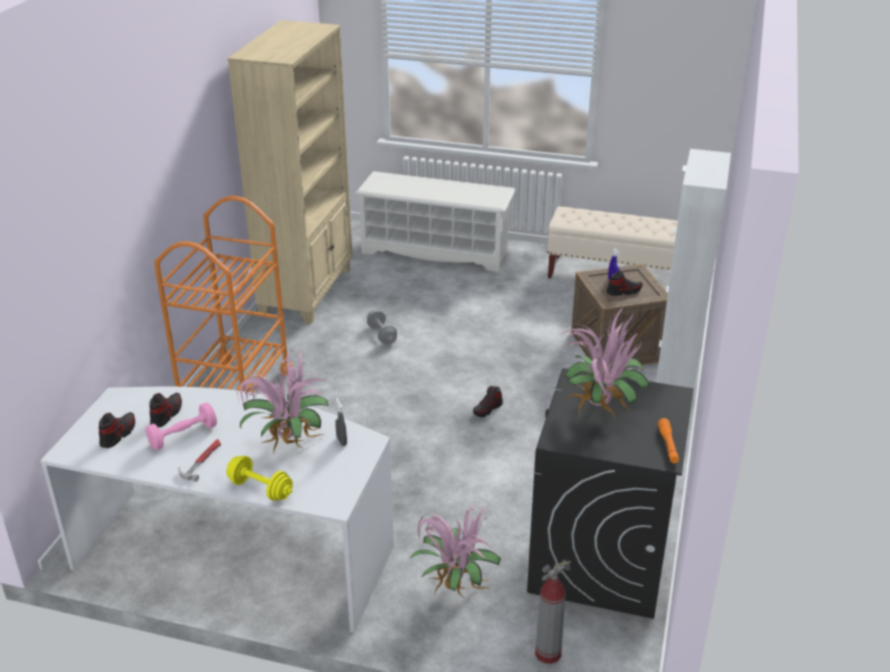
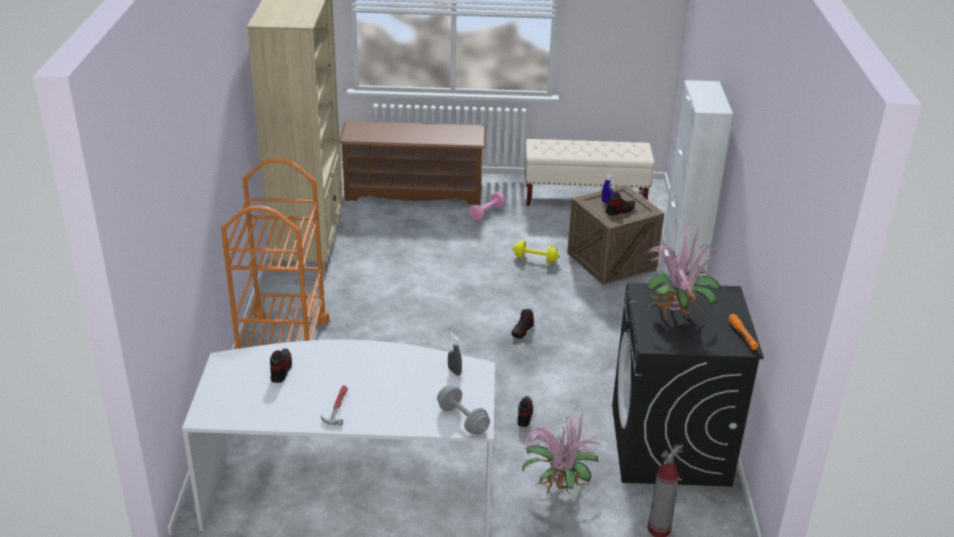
camera: 15 degrees left, 0 degrees up
(118, 434) = (245, 394): shoe -> shoe (524, 415)
(183, 436) = (307, 387): pink dumbbell -> pink dumbbell (487, 212)
(260, 489) = (403, 423): yellow dumbbell -> yellow dumbbell (535, 259)
(287, 444) = (406, 380): potted plant -> none
(382, 335) = (398, 275): grey dumbbell -> grey dumbbell (463, 420)
(436, 251) = (414, 191): white shoe rack -> brown shoe rack

